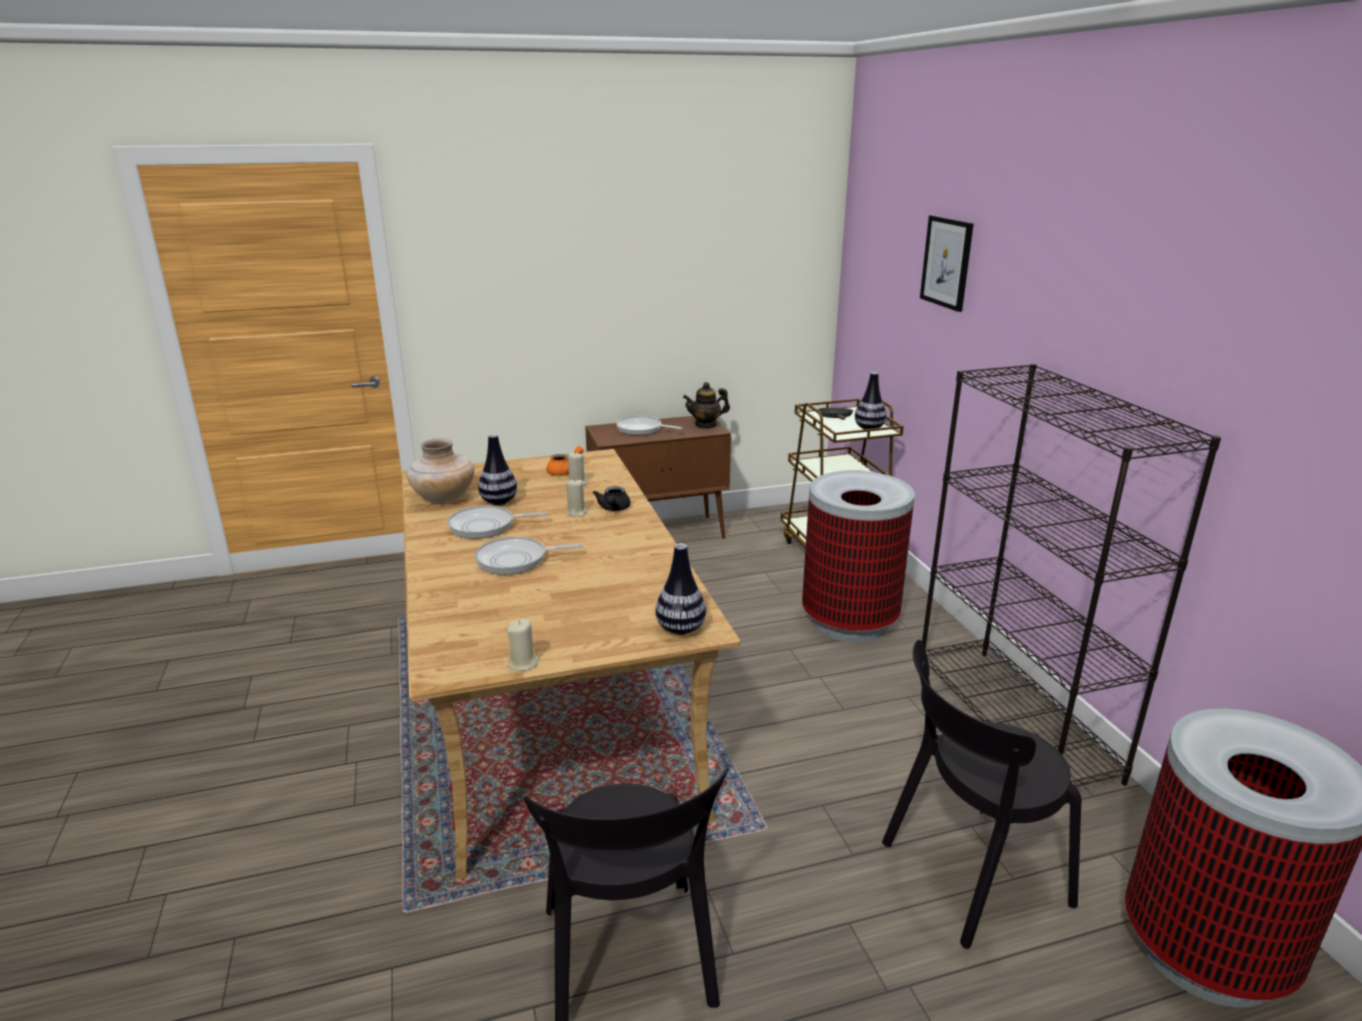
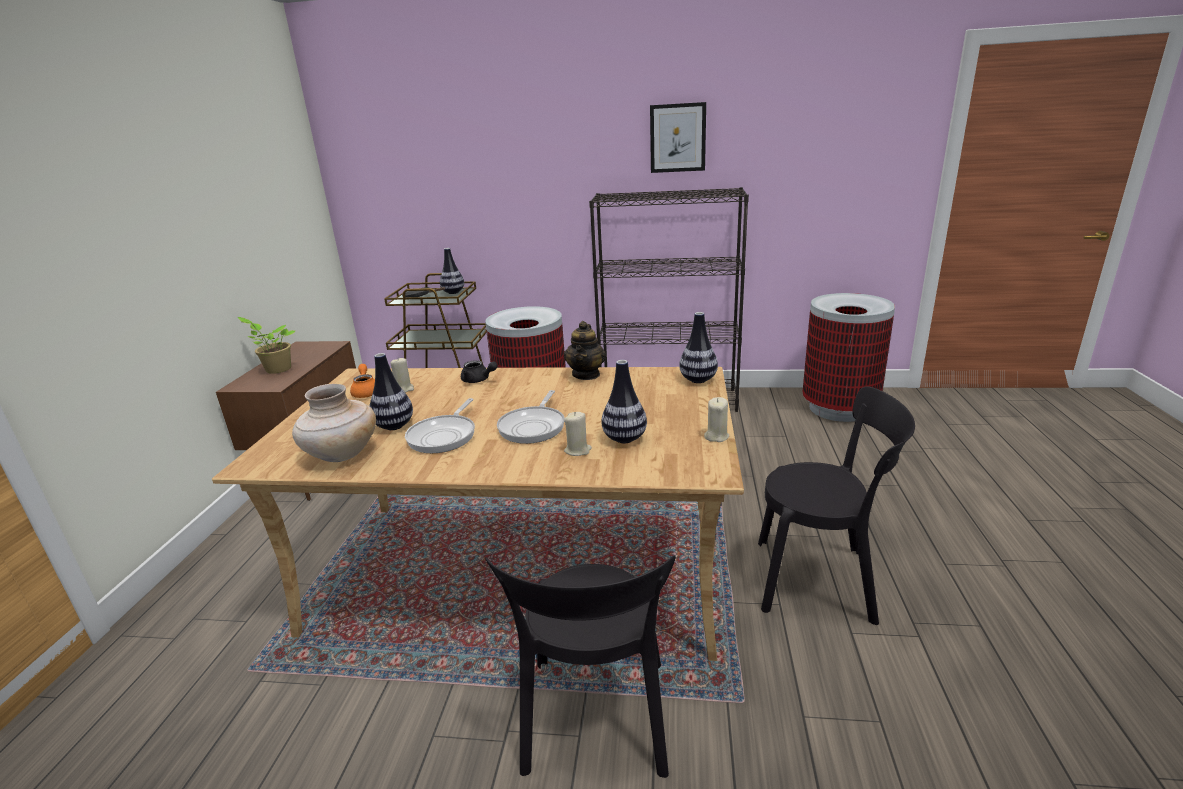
camera: 65 degrees left, 0 degrees up
(503, 611) = (624, 438): none -> vase
(576, 512) = (466, 394): beige candle -> beige candle (578, 450)
(642, 429) = (276, 369): frying pan -> potted plant
(706, 425) = (316, 346): teapot -> teapot (586, 375)
(947, 262) = (477, 151): picture -> picture (677, 138)
(968, 875) = (780, 447): black chair -> black chair (595, 722)

